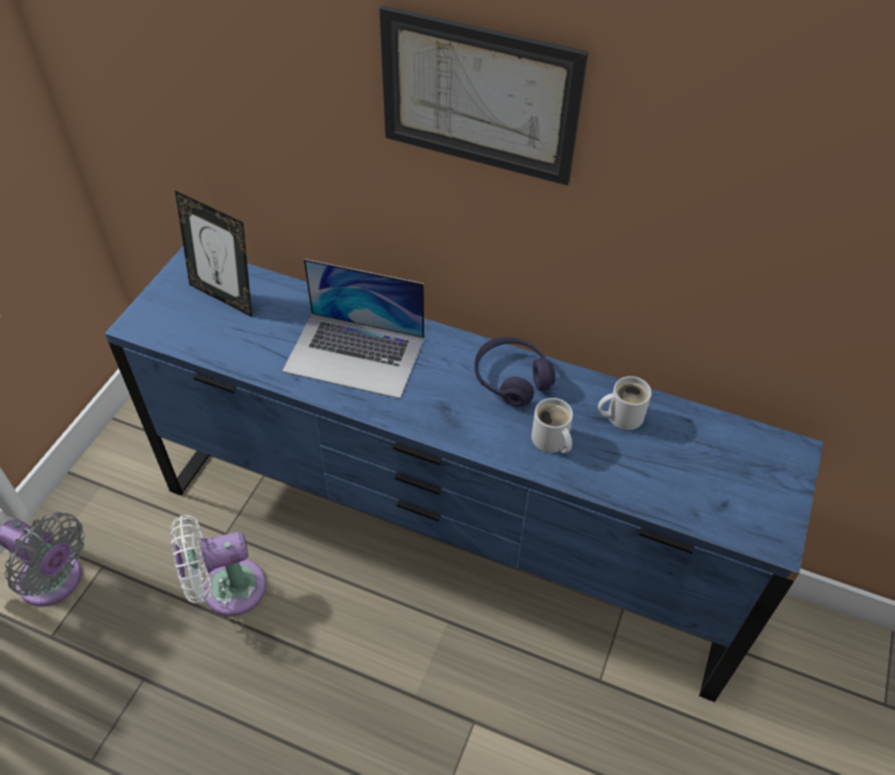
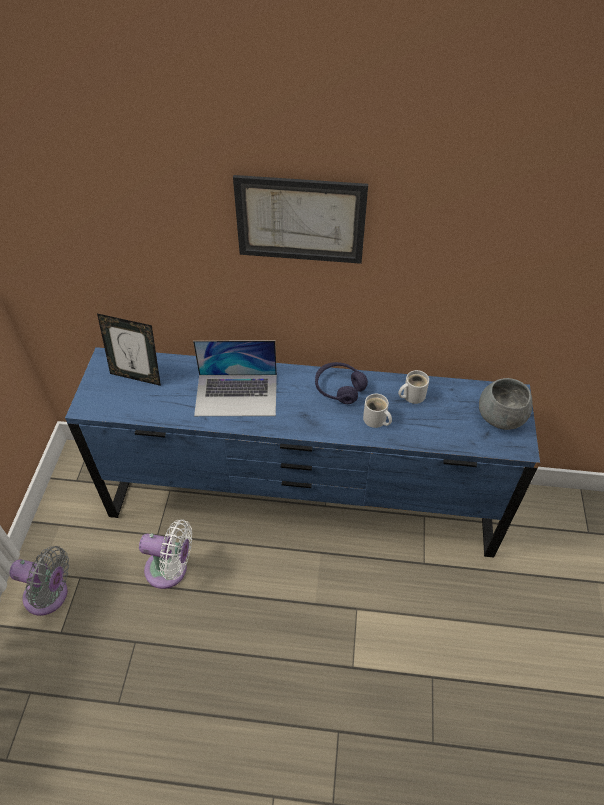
camera: 15 degrees left, 0 degrees up
(226, 589) = (170, 570): white fan -> white fan turned 135 degrees counterclockwise
(755, 484) = (500, 418): none -> grey bowl

